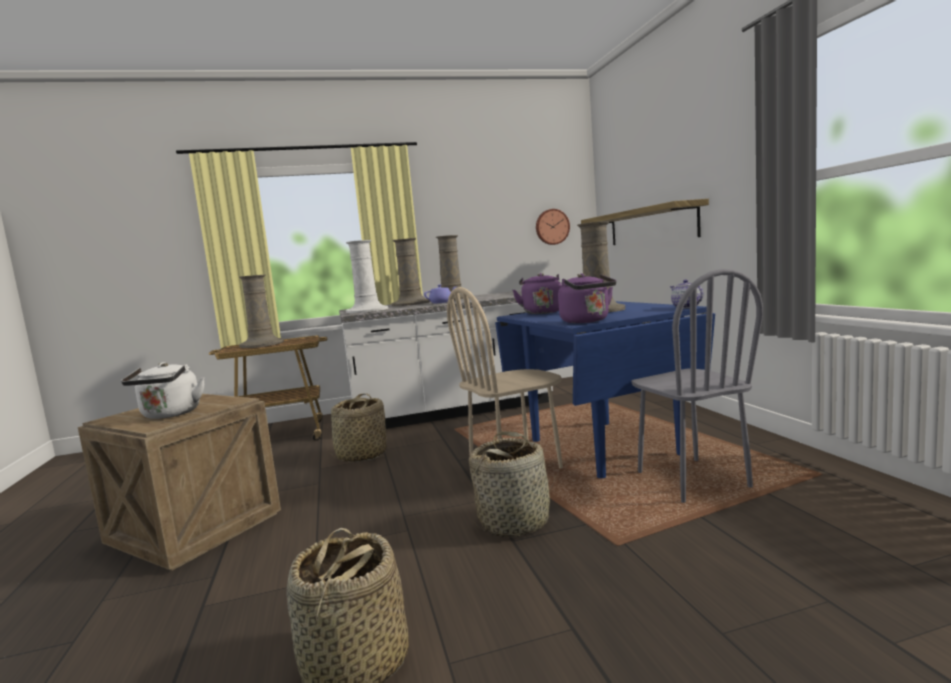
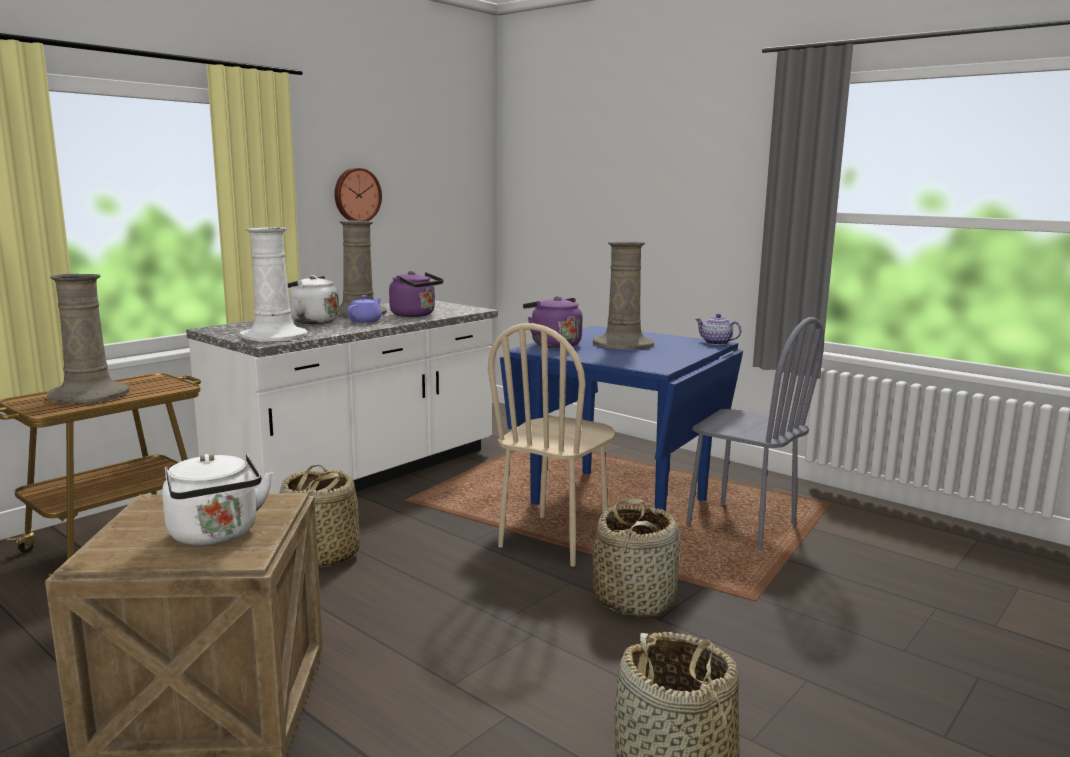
camera: 35 degrees left, 5 degrees up
(411, 304) = (311, 321): beige vase -> white kettle
(552, 227) = (451, 210): wall clock -> wall clock (356, 195)
(587, 321) = (659, 364): purple kettle -> purple kettle (415, 315)
(651, 225) = (596, 228): shelf -> none

